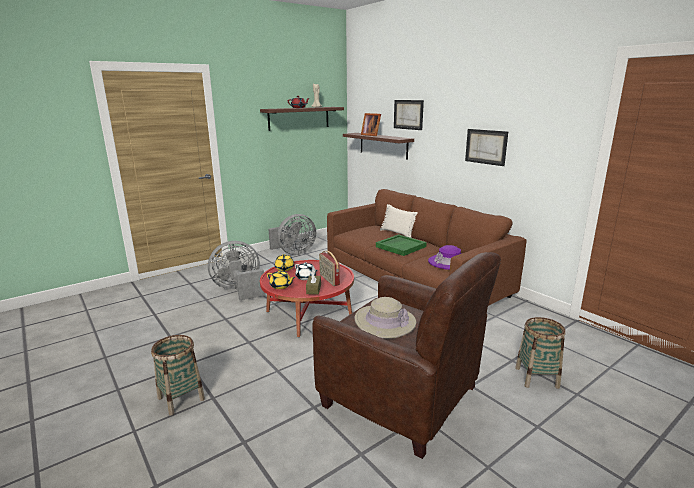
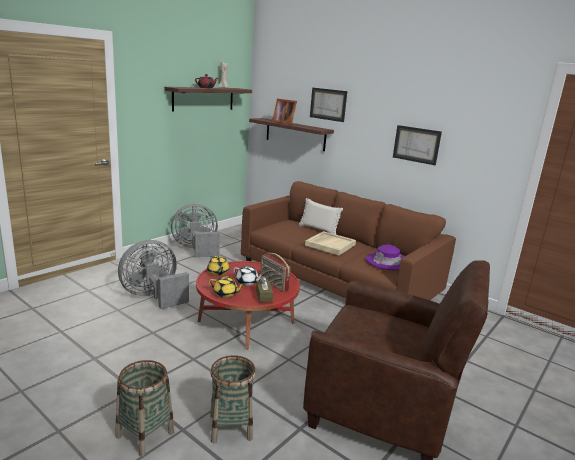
camera: 15 degrees left, 0 degrees up
(294, 252) = (196, 249): grey fan -> grey fan turned 150 degrees counterclockwise
(385, 322) = (373, 332): beige hat -> none
(400, 246) = (330, 245): green tray -> beige tray
(536, 377) = (494, 376): basket -> basket (230, 427)

